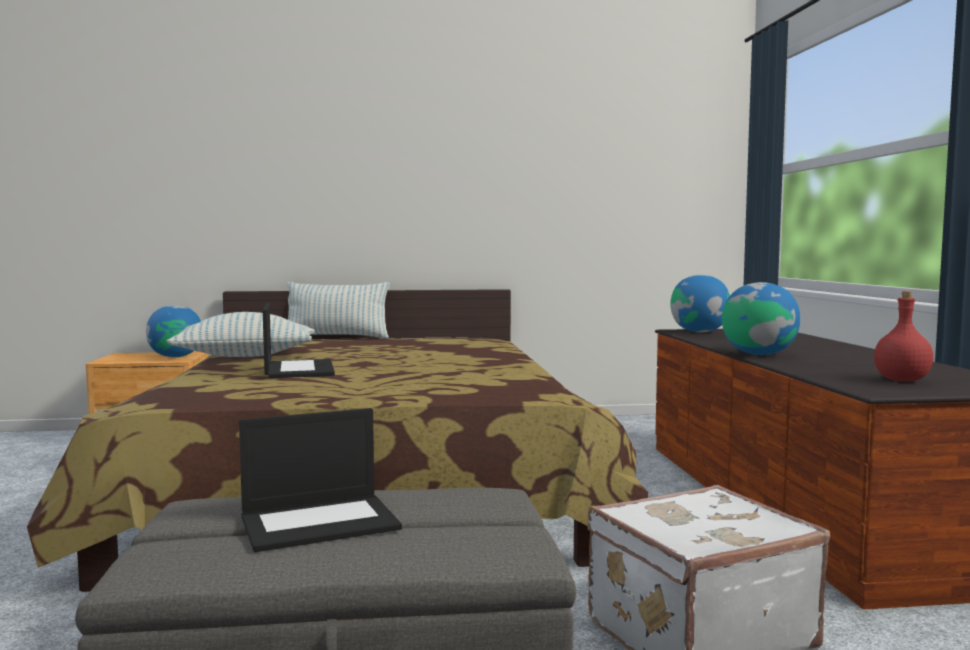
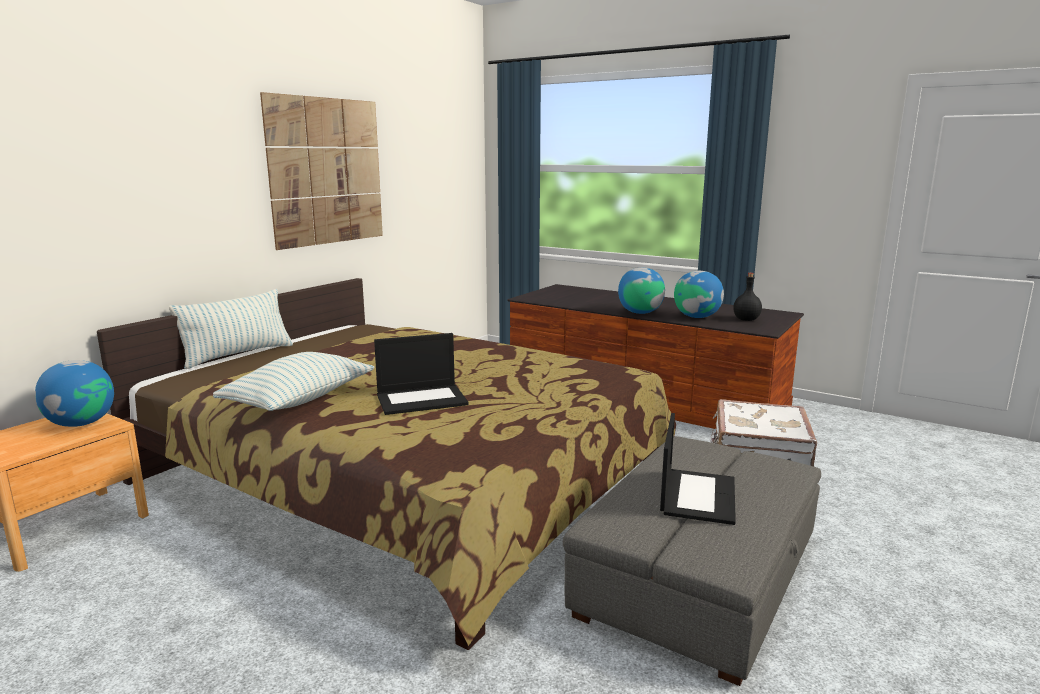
camera: 50 degrees left, 10 degrees up
(298, 369) = (422, 399): laptop -> laptop turned 135 degrees clockwise
(480, 173) = (326, 171): none -> picture
(699, 332) = (540, 297): globe -> globe (696, 317)
(902, 380) = (746, 319): red bottle -> black bottle

